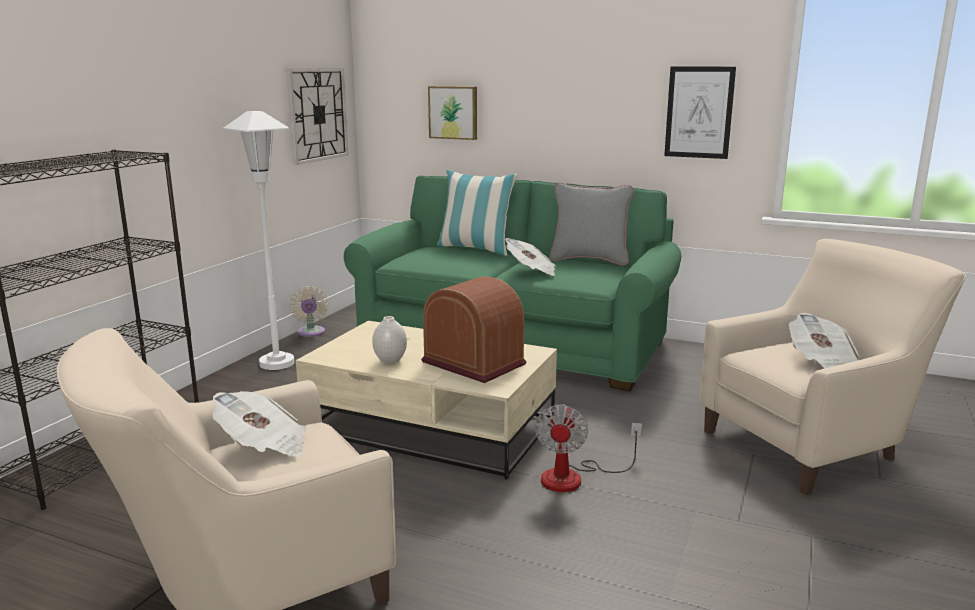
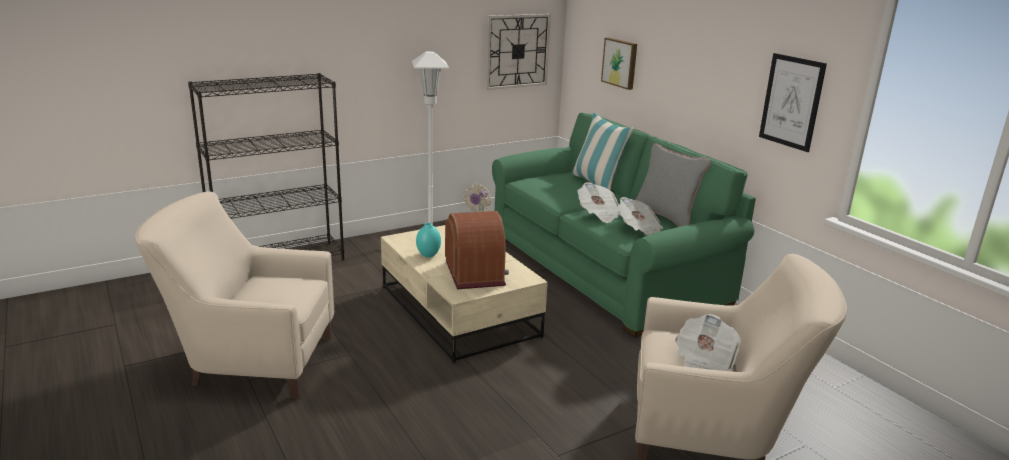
camera: 35 degrees right, 5 degrees up
(264, 446) = (268, 282): newspaper -> newspaper (639, 230)
(390, 361) = (428, 255): white vase -> turquoise vase
(574, 477) = (495, 379): fan -> none

